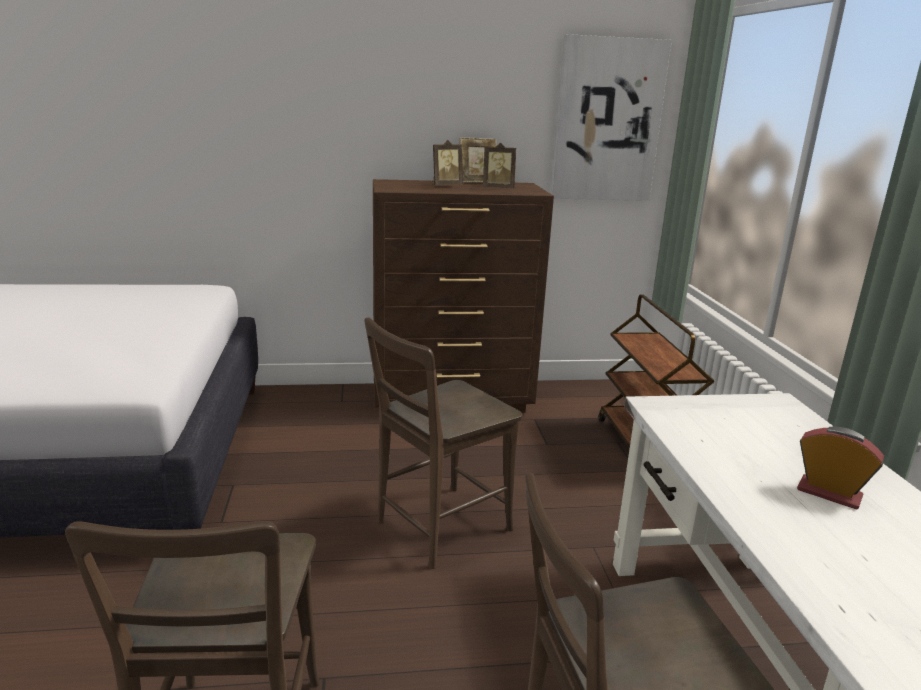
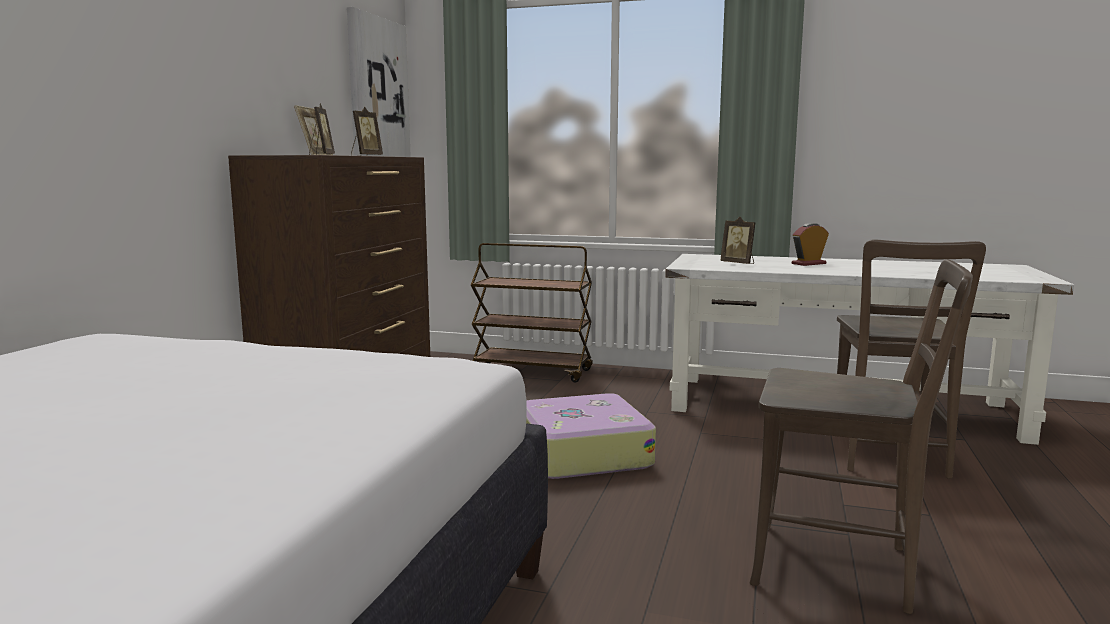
camera: 65 degrees left, 10 degrees down
(438, 528) = (582, 453): brown chair -> suitcase
(738, 437) = (738, 263): none -> picture frame

